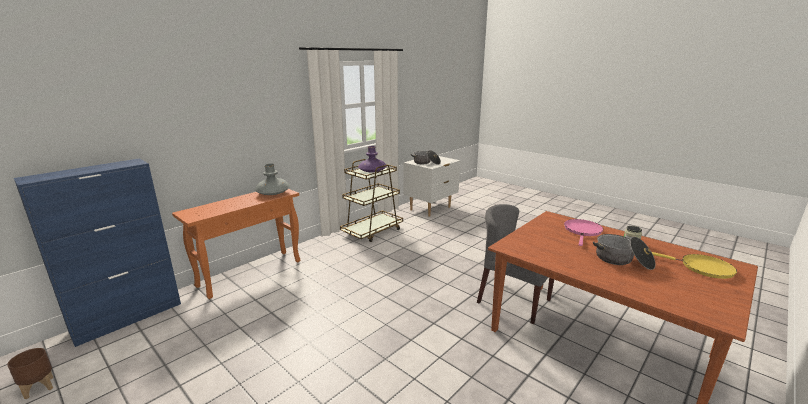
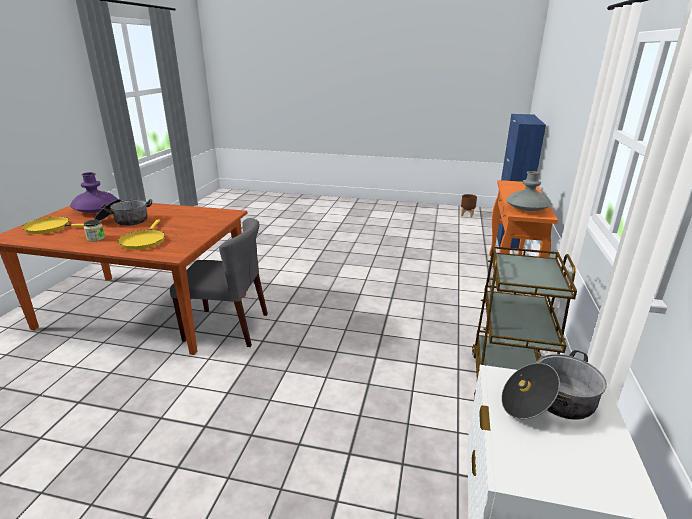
camera: 150 degrees right, 5 degrees up
(372, 171) = (523, 272): purple vase -> purple vase (96, 210)
(582, 231) = (143, 241): pink frying pan -> yellow frying pan

